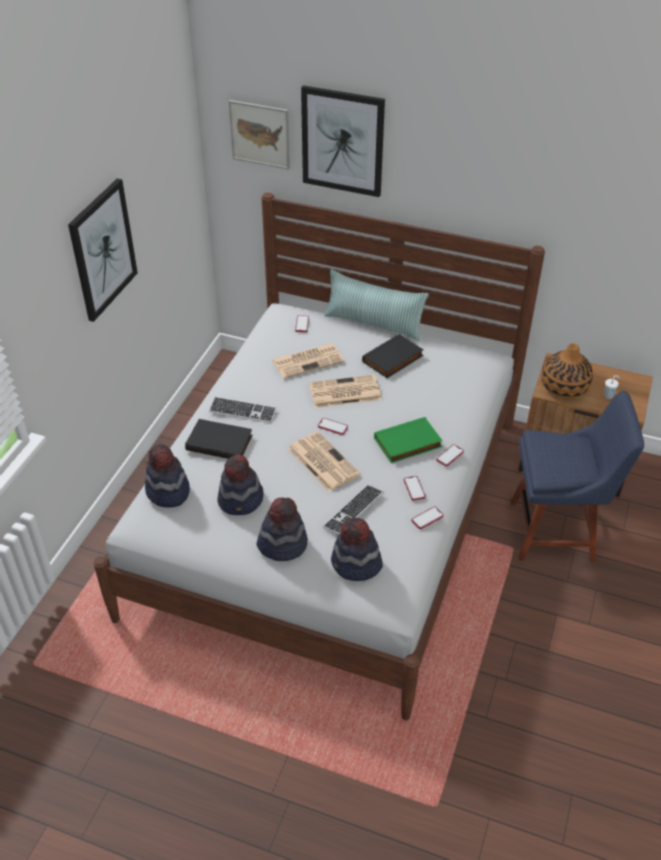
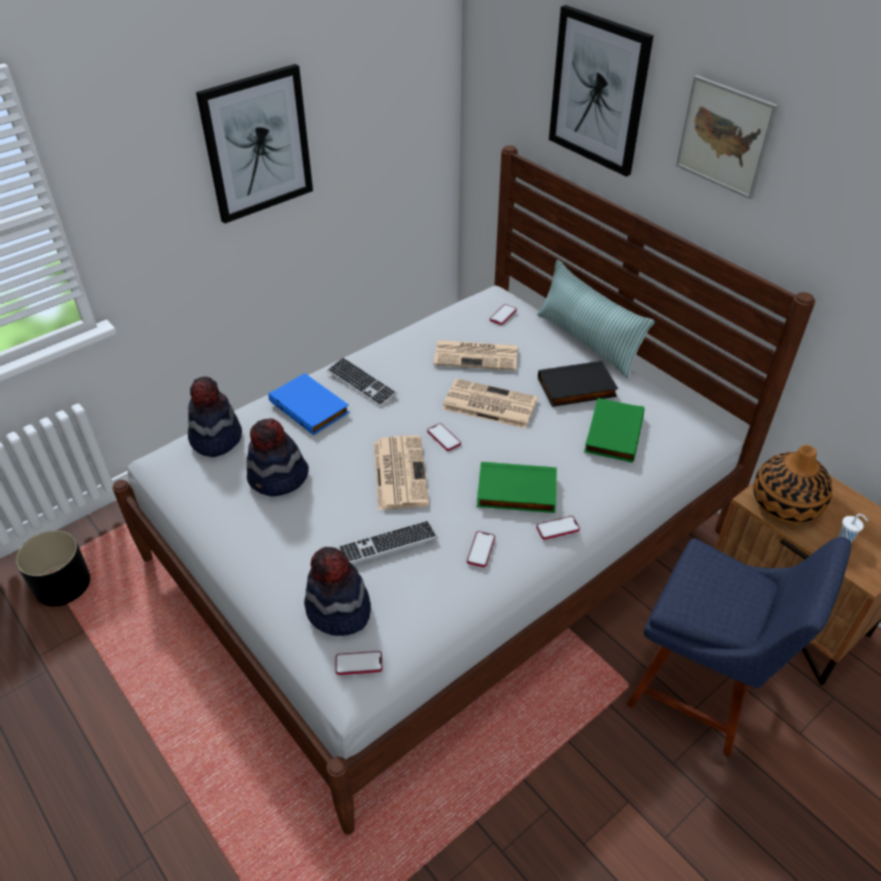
camera: 30 degrees right, 0 degrees up
(59, 669) = (62, 584): none -> black planter
(220, 442) = (311, 406): black book -> blue book
(260, 134) = (515, 68): picture -> picture (725, 136)
(282, 544) = (279, 547): hat -> none
(427, 518) = (468, 593): phone -> phone (359, 663)
(437, 381) = (612, 432): none -> green book

